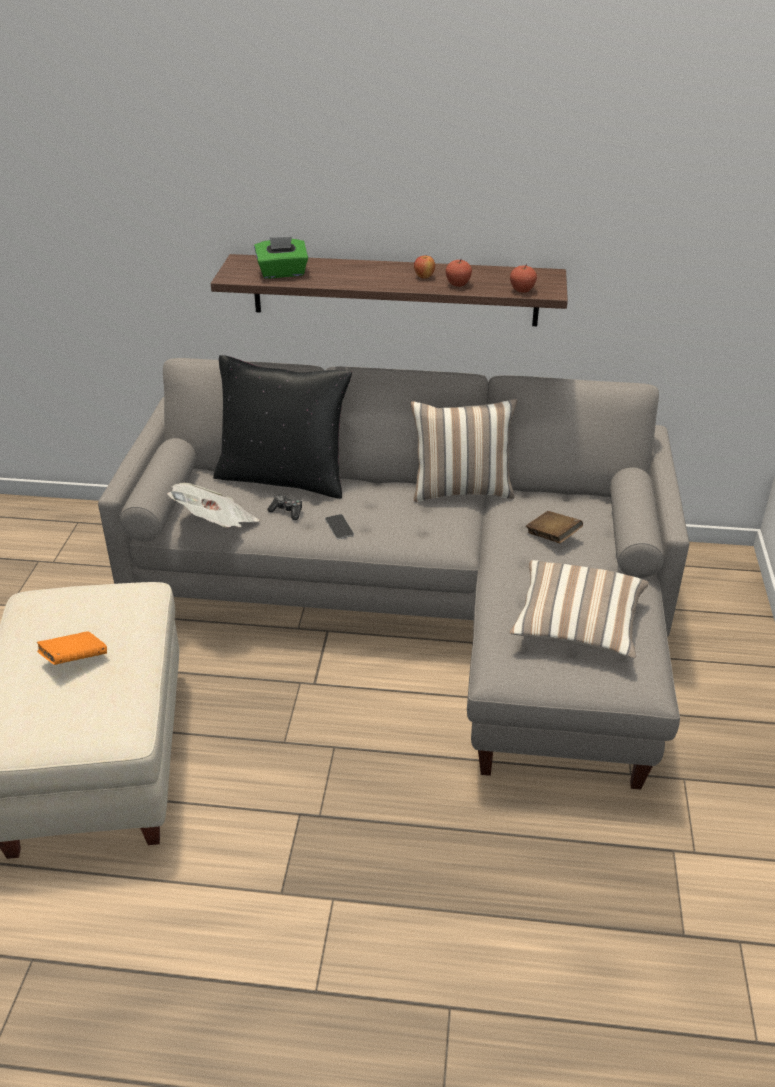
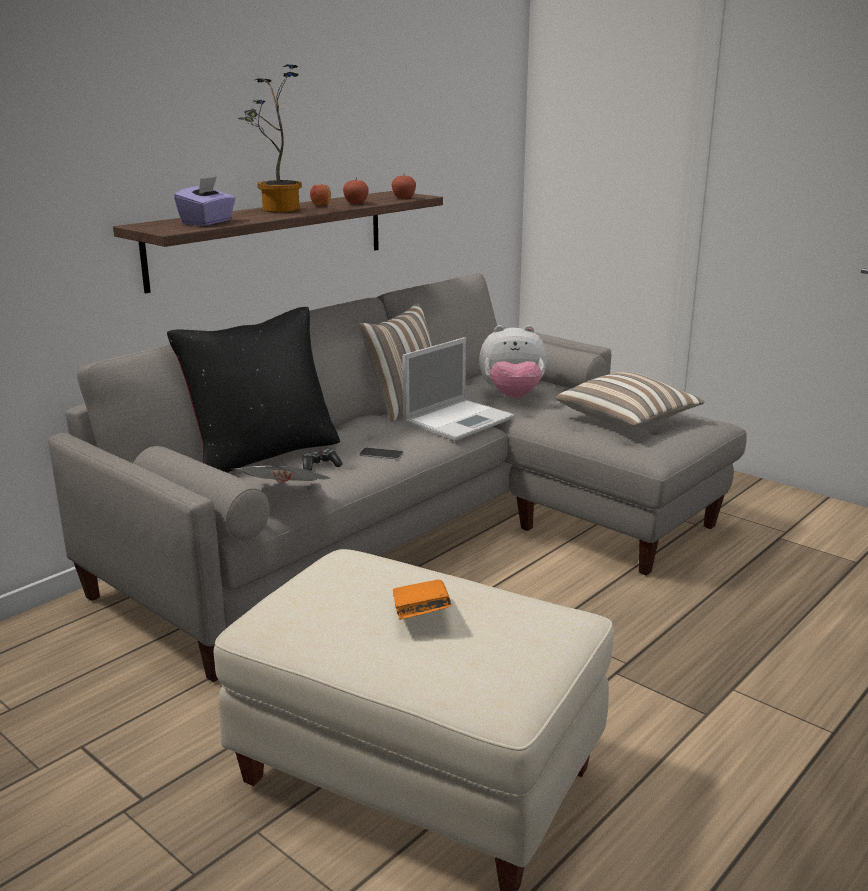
camera: 55 degrees left, 15 degrees down
(282, 273) = (207, 222): green tissue box -> purple tissue box
(374, 272) = (276, 210): none -> potted plant
(458, 532) = (460, 420): none -> laptop
(552, 537) = (512, 398): brown book -> plush toy

